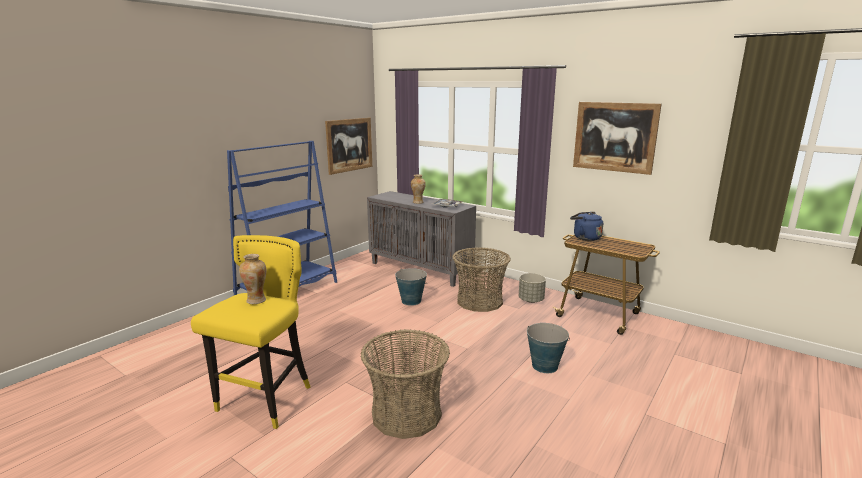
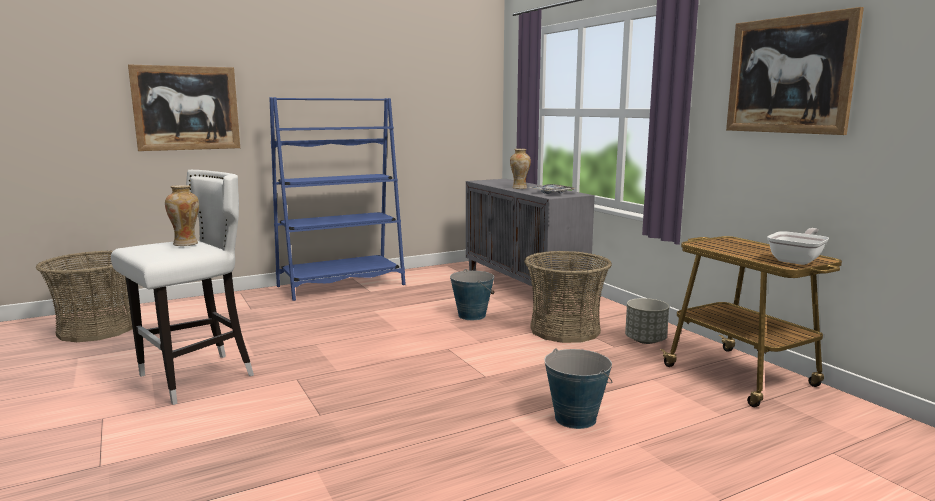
camera: 25 degrees right, 5 degrees down
(266, 401) = (195, 378): yellow stool -> white stool
(349, 145) = (458, 114): picture -> picture (186, 108)
(406, 414) = (323, 426): basket -> basket (96, 329)
(585, 237) = (724, 241): blue kettle -> none
(636, 249) = (797, 260): none -> frying pan

